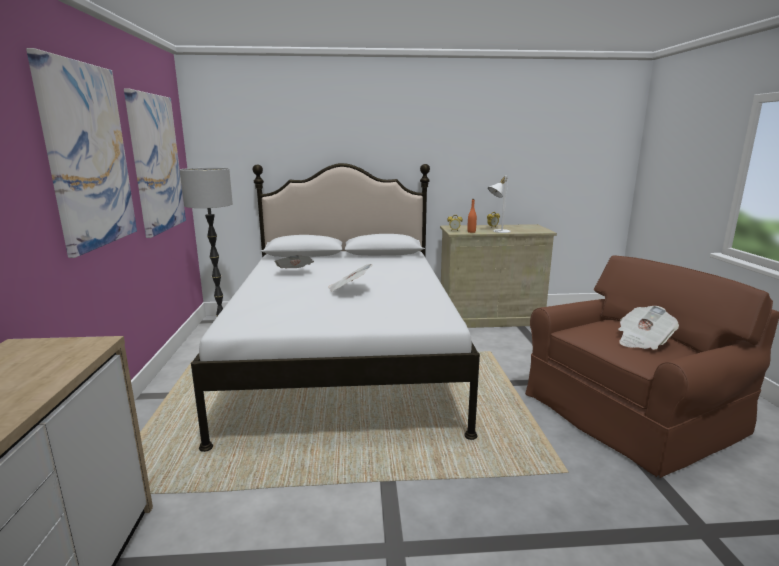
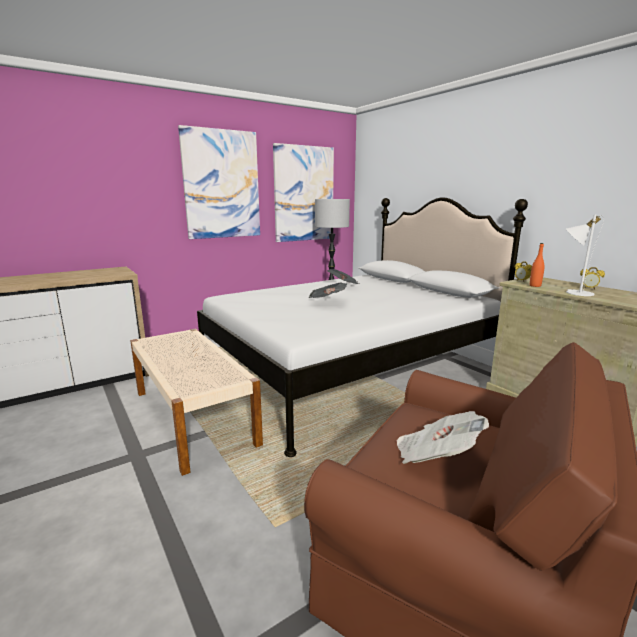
camera: 60 degrees right, 0 degrees up
(339, 483) = (194, 416): none -> beige bench

